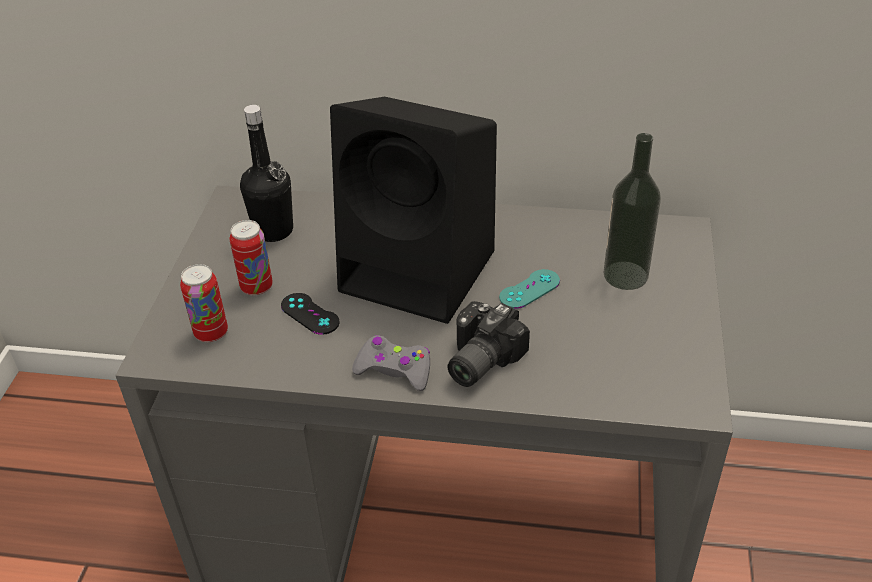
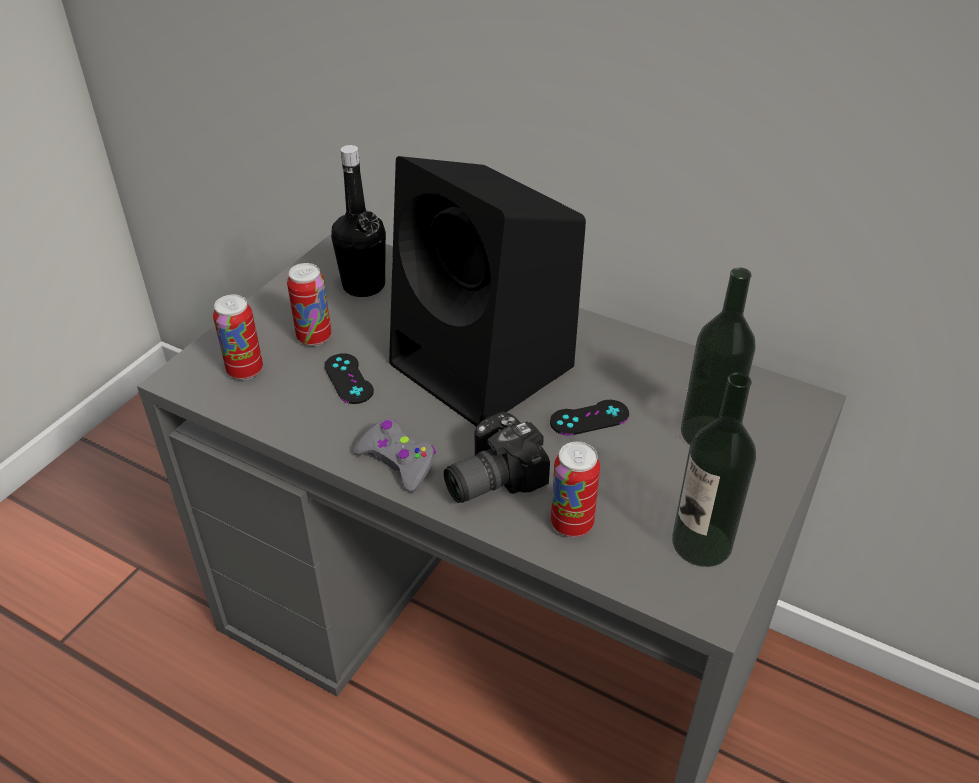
camera: 20 degrees right, 0 degrees up
(529, 289) = (589, 418): turquoise game controller -> black game controller
(563, 376) = (572, 524): none -> can
(667, 360) = (701, 543): none -> bottle

